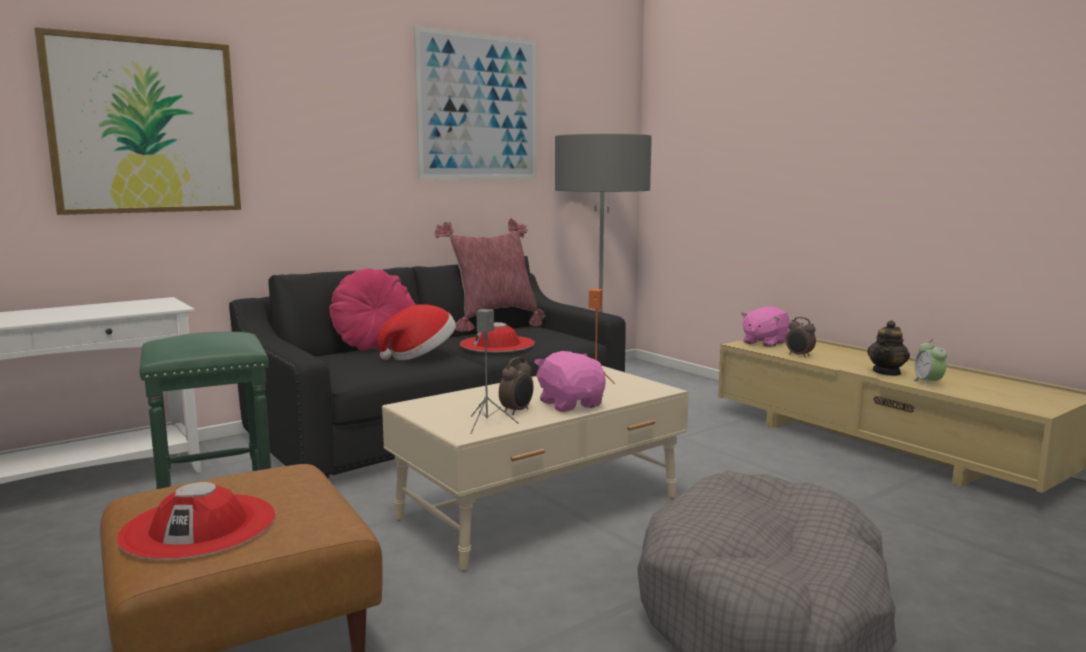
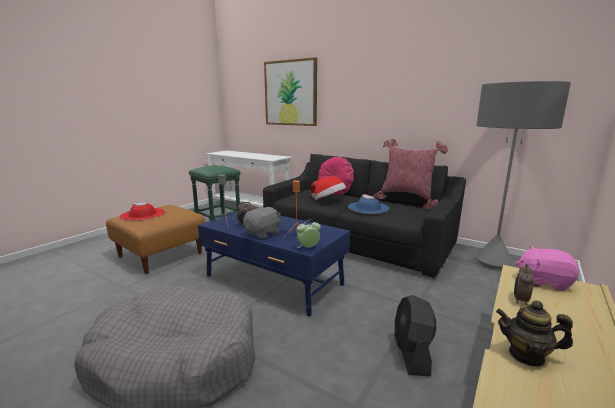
camera: 70 degrees right, 5 degrees up
(478, 107) = (442, 71): picture -> none
(497, 344) = (368, 208): red hat -> blue hat
(541, 508) = (274, 280): beige coffee table -> blue coffee table
(571, 404) = (263, 234): pink plush toy -> grey plush toy
(774, 460) = (412, 353): none -> black fan
(928, 383) = (514, 387): alarm clock -> alarm clock (308, 248)

